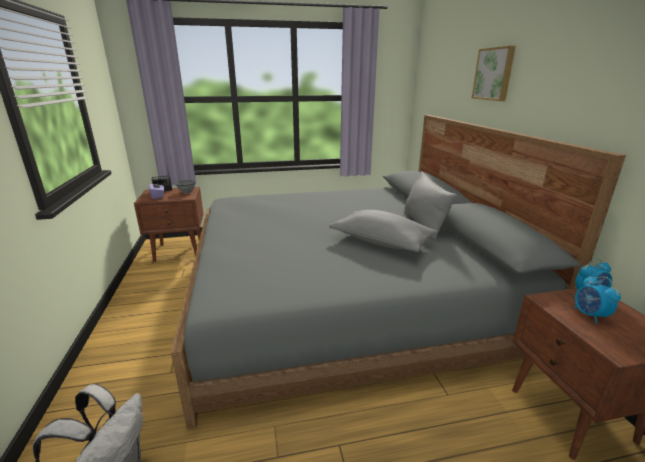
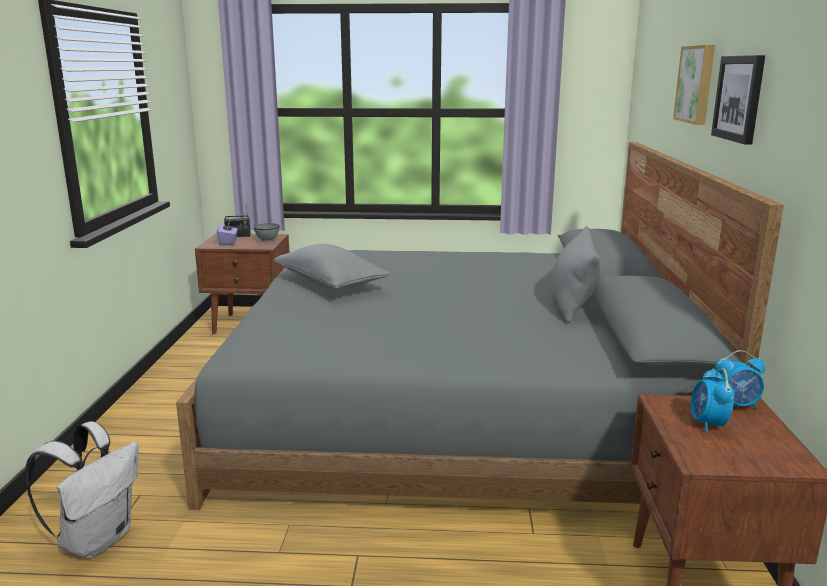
camera: 15 degrees right, 5 degrees down
(381, 242) = (488, 318): grey pillow -> grey pillow (330, 284)
(549, 81) = (739, 98): none -> picture

